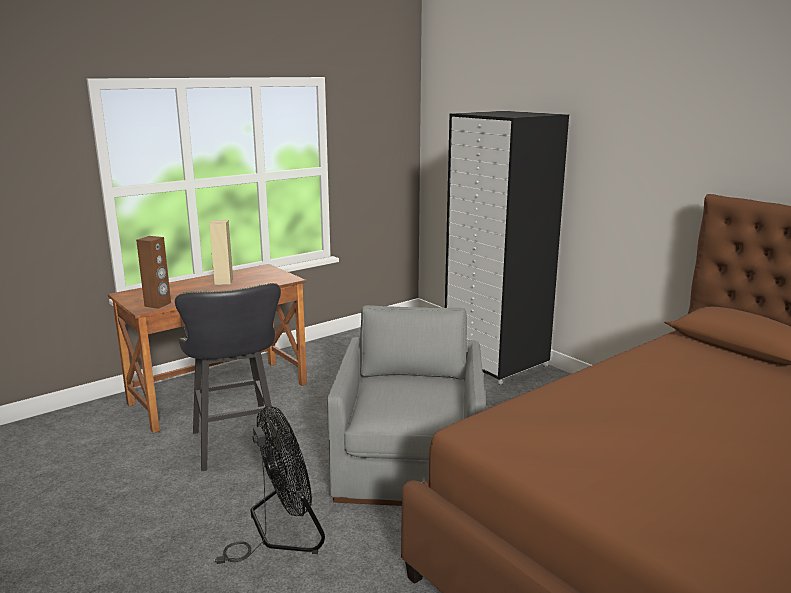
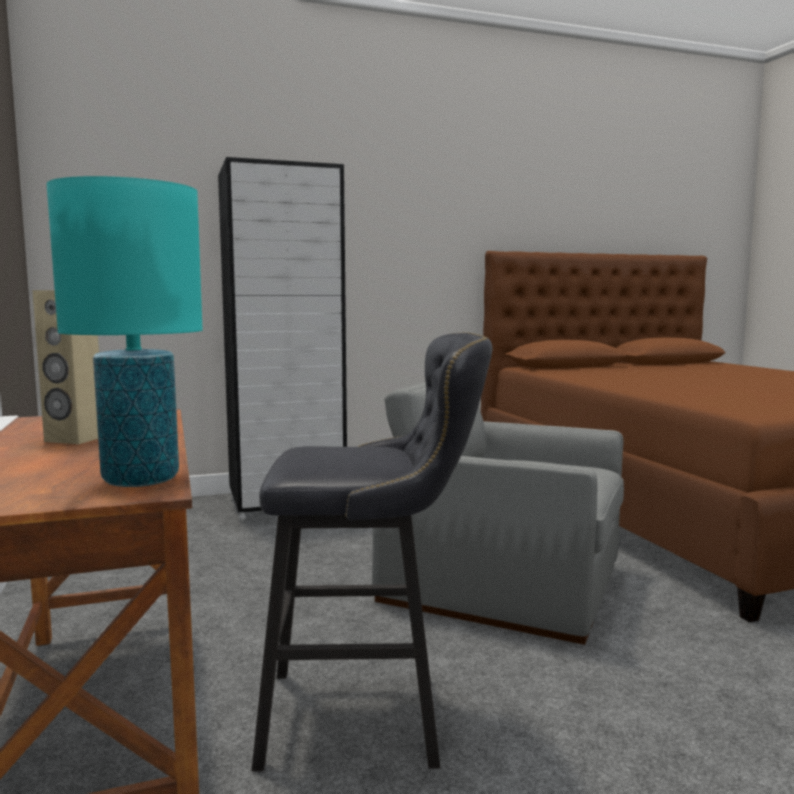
camera: 70 degrees left, 10 degrees down
(158, 304) = (140, 480): brown speaker -> turquoise table lamp
(276, 528) = (648, 699): black fan -> none

